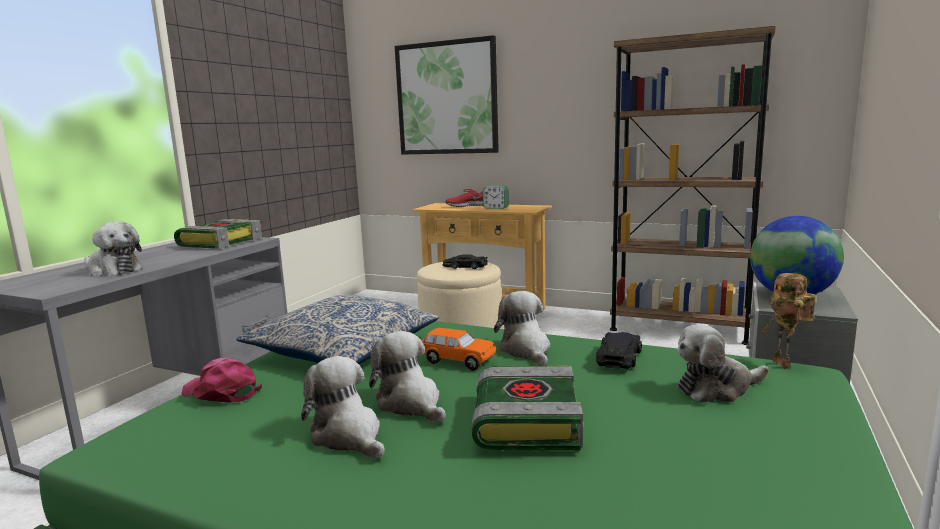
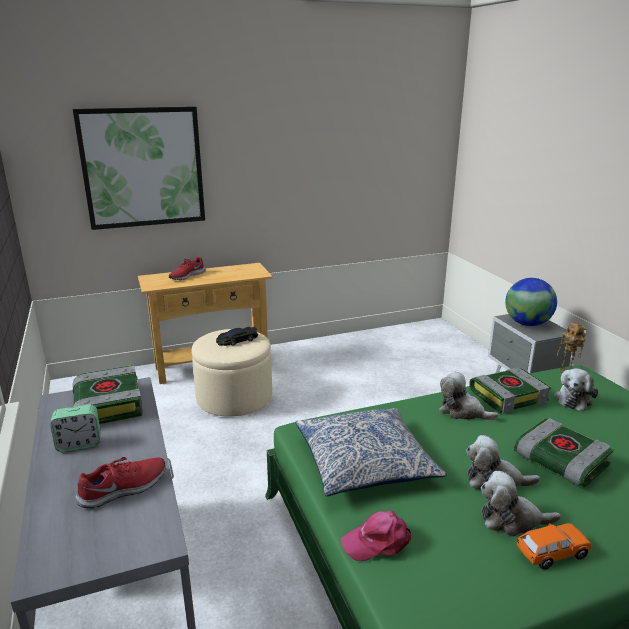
camera: 45 degrees left, 10 degrees up
(113, 270) = (124, 489): plush toy -> red shoe
(458, 361) = (453, 437): orange toy car -> orange toy car (551, 553)
(496, 208) = (223, 275): alarm clock -> alarm clock (79, 444)
(619, 356) = (508, 396): black toy car -> book
(679, 328) = (368, 340): brown bookcase -> none

